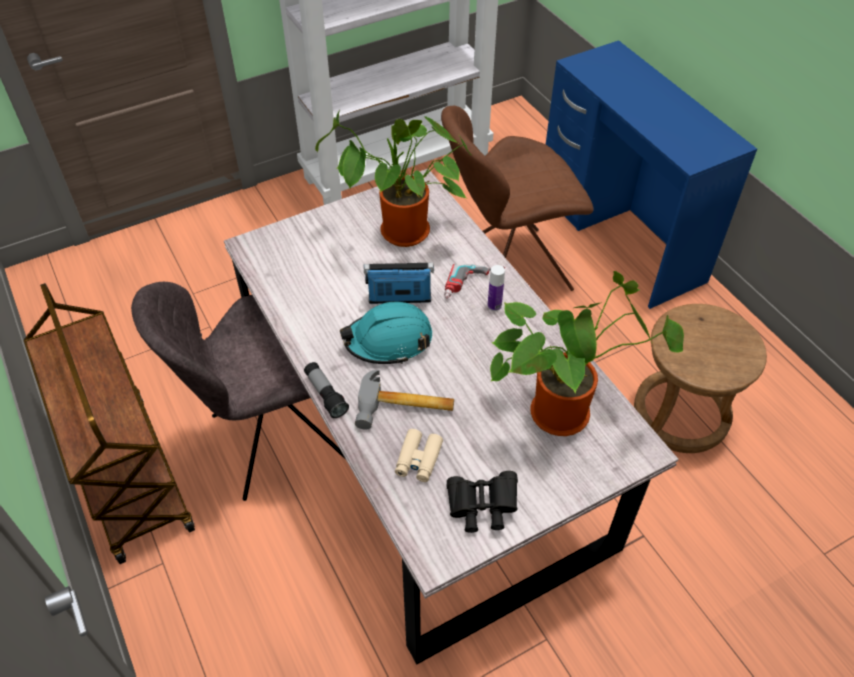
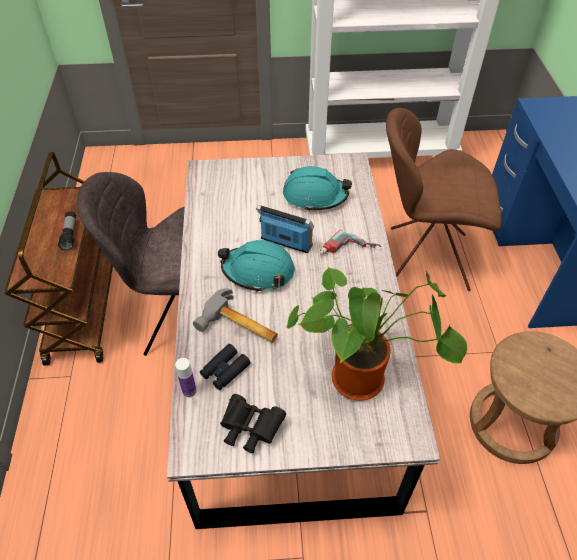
camera: 25 degrees right, 0 degrees up
(326, 394) = (188, 294): flashlight -> flashlight (70, 234)
(400, 235) = (315, 196): potted plant -> turquoise hard hat
(418, 459) = (225, 370): beige binoculars -> black binoculars
(494, 305) = (356, 273): bottle -> bottle (189, 391)

